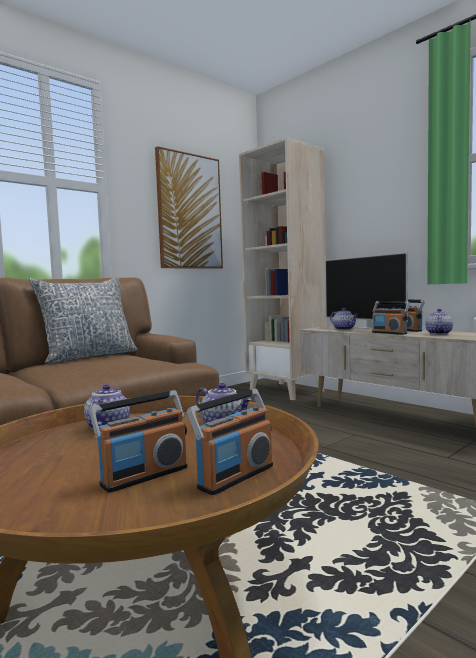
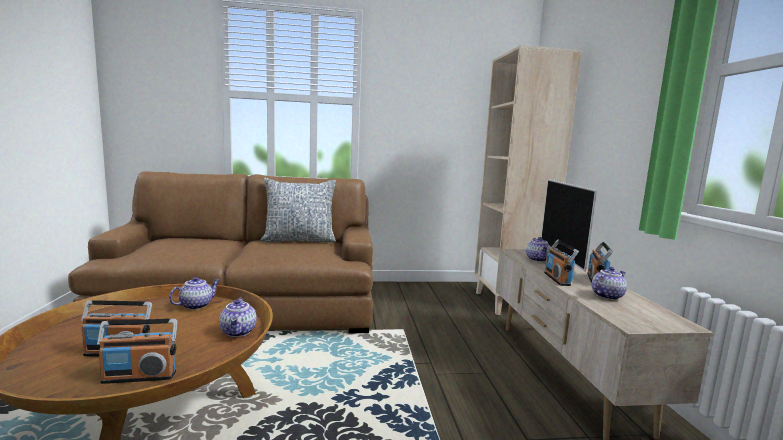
camera: 35 degrees right, 5 degrees up
(189, 212) = (442, 117): picture -> none

